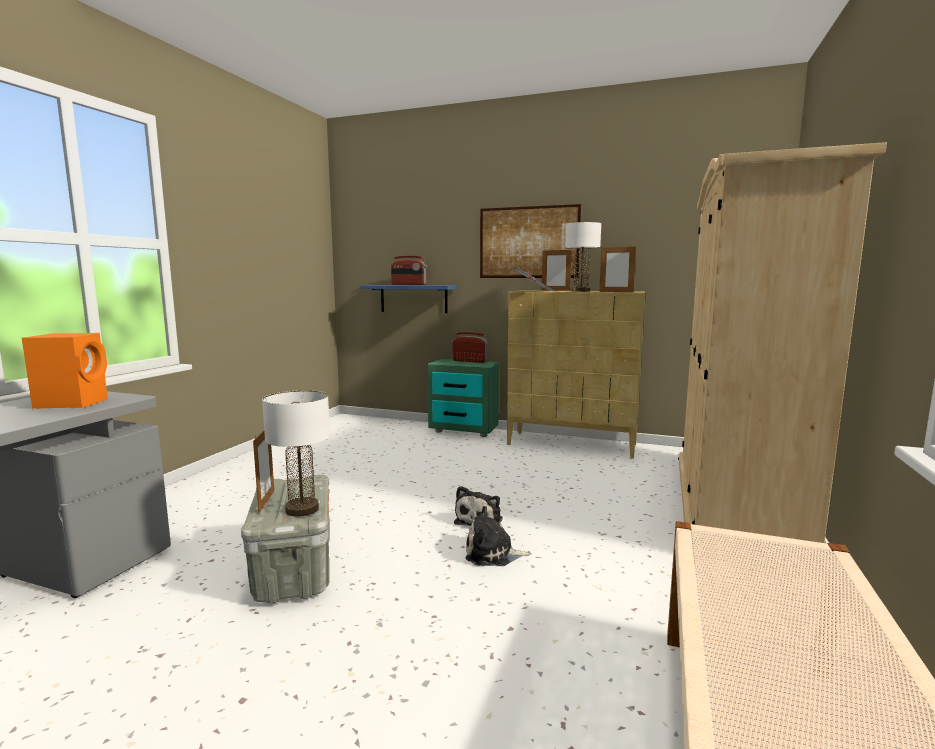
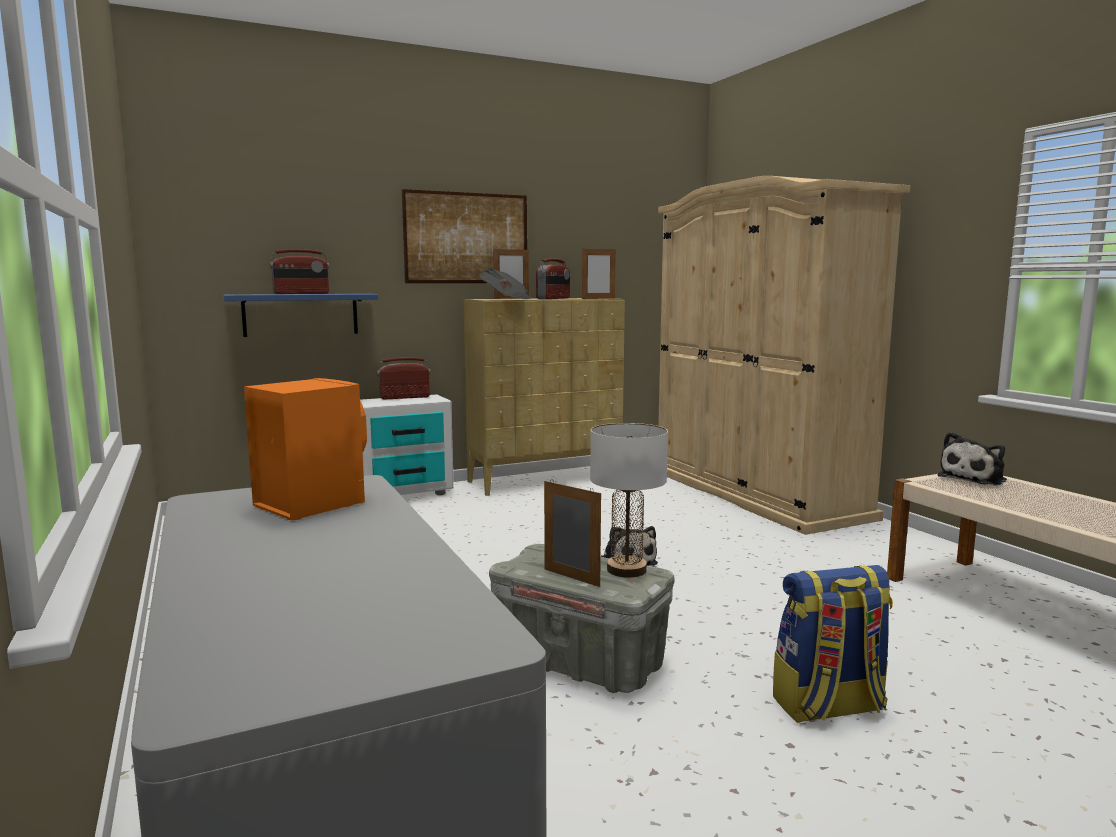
camera: 45 degrees left, 0 degrees up
(328, 697) = (828, 707): none -> backpack
(463, 431) = (405, 495): green nightstand -> white nightstand
(493, 554) = (696, 579): plush toy -> plush toy (974, 478)
(580, 291) = (553, 298): table lamp -> radio

